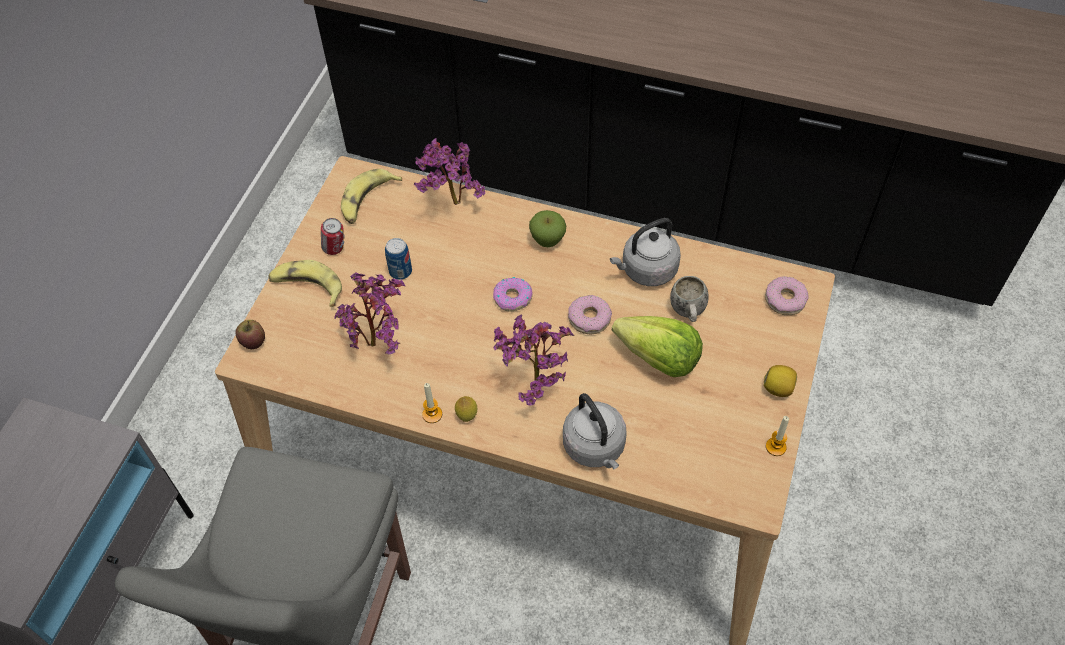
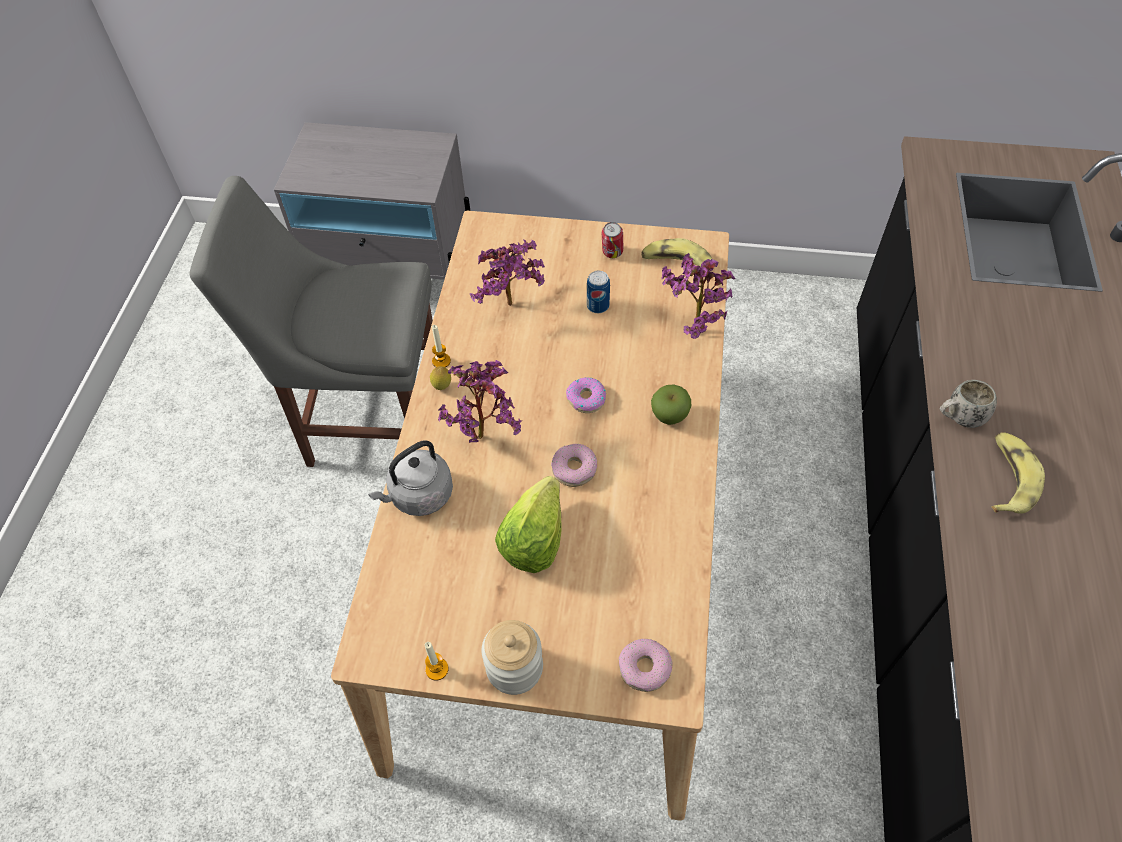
camera: 80 degrees right, 0 degrees up
(253, 341) = (499, 225): apple -> none
(307, 287) = (564, 245): banana -> banana (1008, 478)
(646, 270) = (652, 514): grey kettle -> none
(688, 313) = (602, 563): white mug -> white mug (958, 418)
(778, 388) = (514, 667): lemon -> jar

